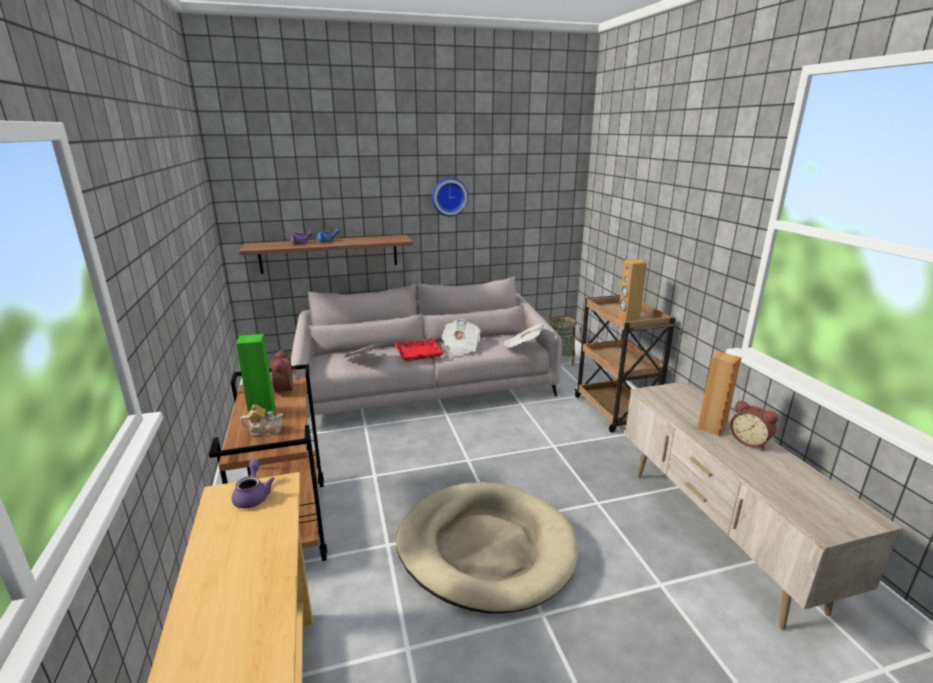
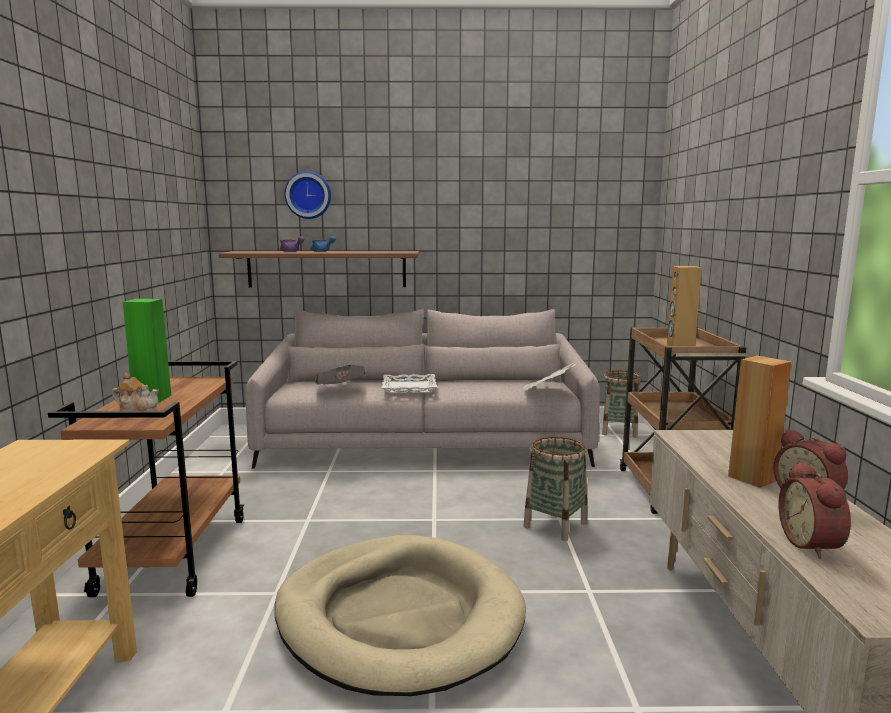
camera: 15 degrees right, 10 degrees down
(253, 495) = (56, 451): purple teapot -> none
(287, 389) = (200, 383): alarm clock -> alarm clock (813, 544)
(419, 353) = (409, 387): red tray -> white tray
(449, 196) = (473, 206): wall clock -> wall clock (308, 195)
(461, 348) = (465, 387): newspaper -> none
(553, 452) = (555, 525): none -> basket

